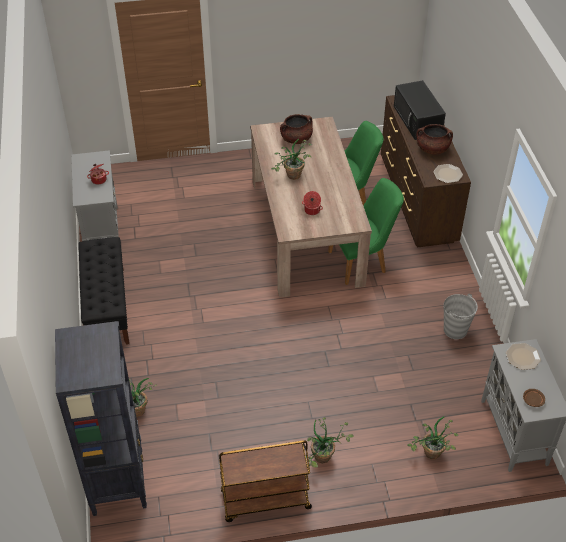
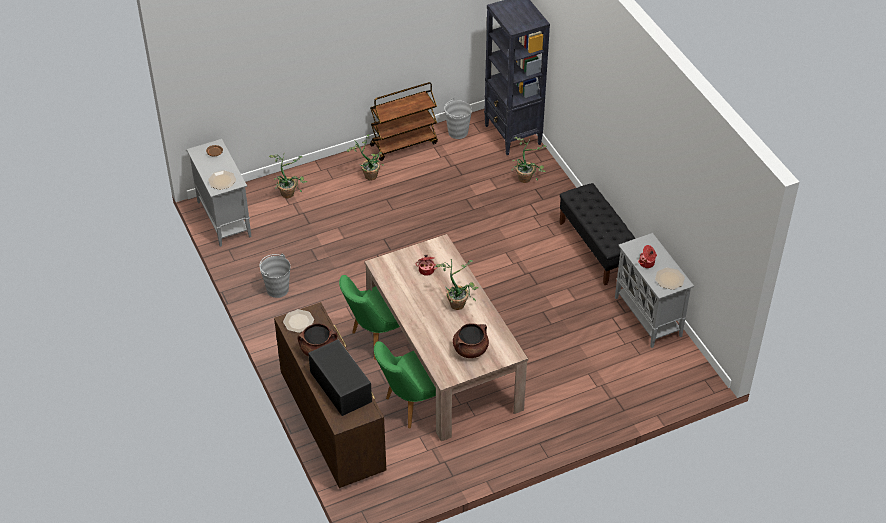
camera: 165 degrees right, 0 degrees up
(88, 163) = (669, 279): none -> plate
(187, 504) = (457, 132): none -> grey bucket

